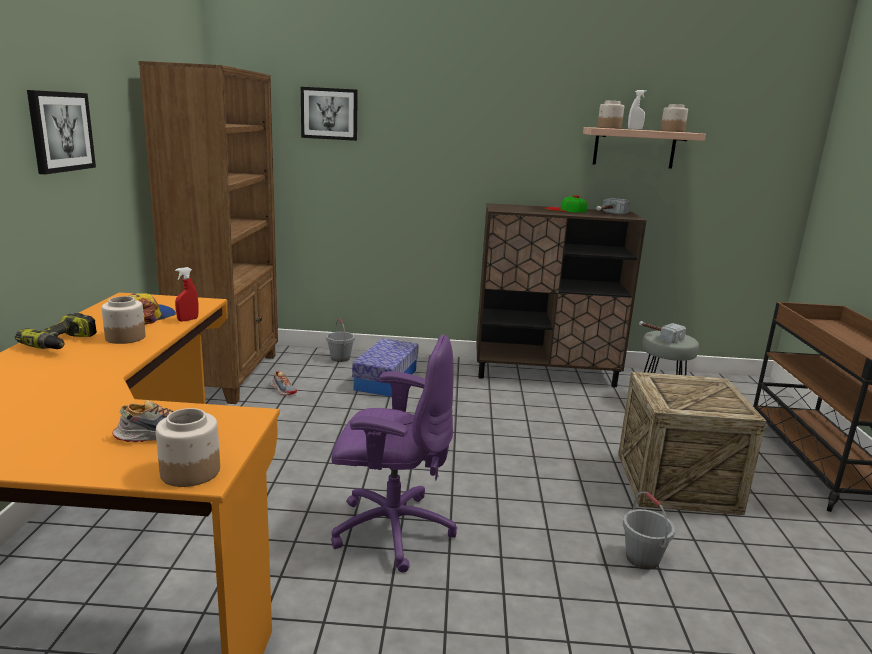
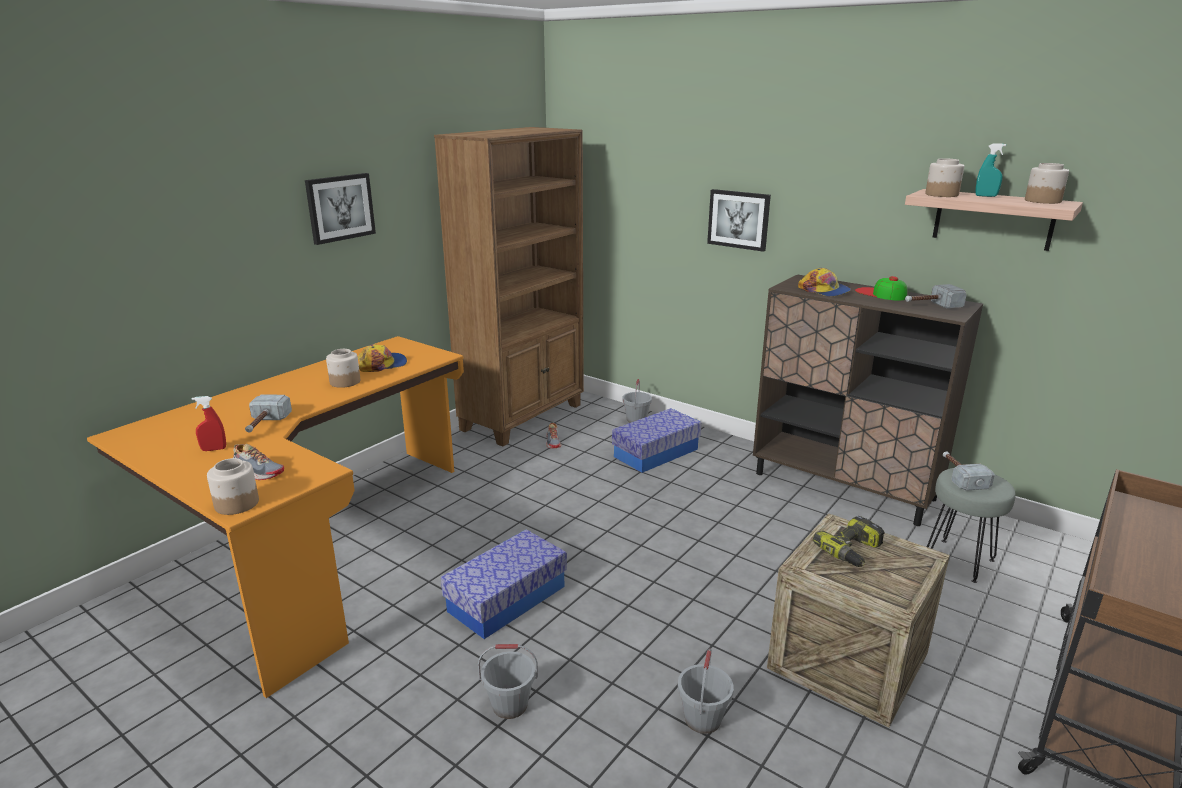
camera: 35 degrees right, 5 degrees up
(63, 343) = (304, 379): power drill -> power drill (853, 551)
(84, 392) = (264, 424): none -> hammer
(188, 320) = (406, 372): red spray bottle -> red spray bottle (214, 449)
(329, 113) = (644, 166): picture -> picture (739, 219)
(391, 529) = (507, 599): purple office chair -> storage box
(496, 615) = (509, 705): none -> grey bucket
(528, 210) = (824, 291): none -> cap
(635, 129) = (986, 196): white spray bottle -> turquoise spray bottle

